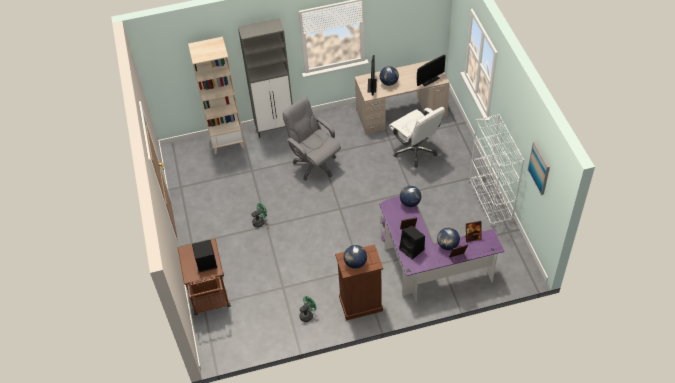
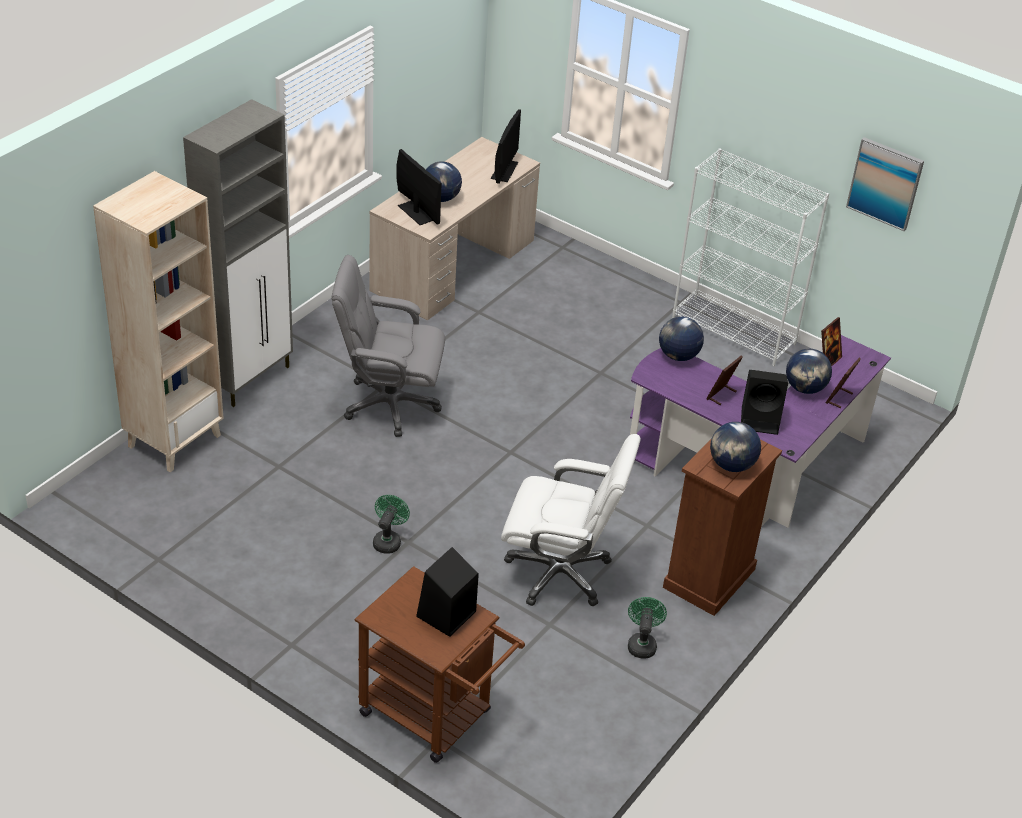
camera: 45 degrees left, 10 degrees down
(415, 151) = (540, 311): white office chair -> white office chair (560, 573)

